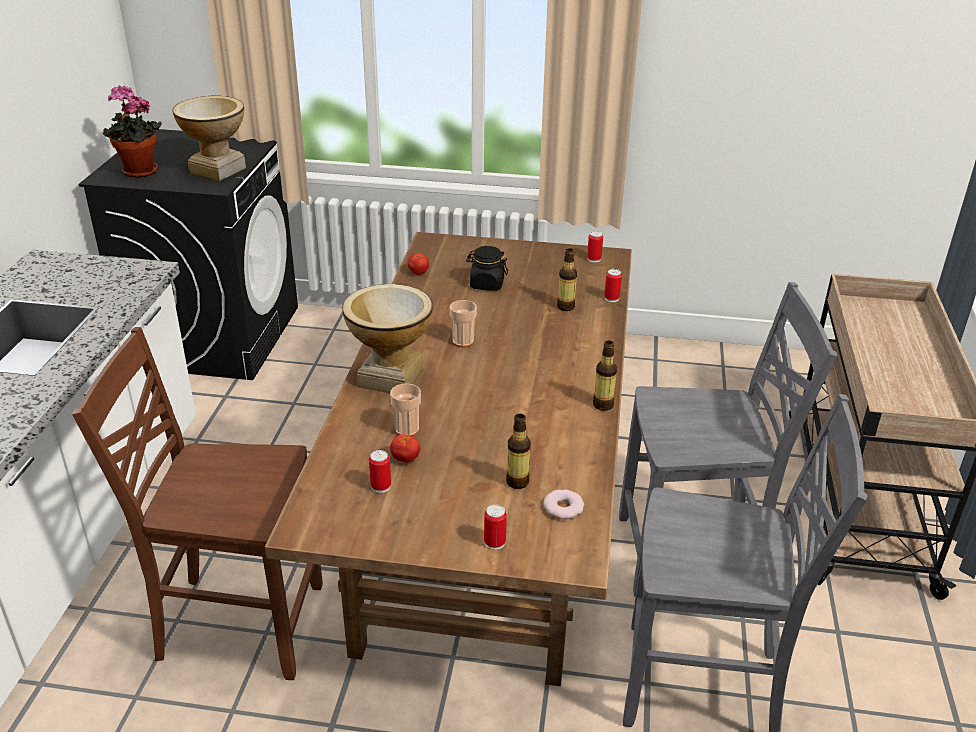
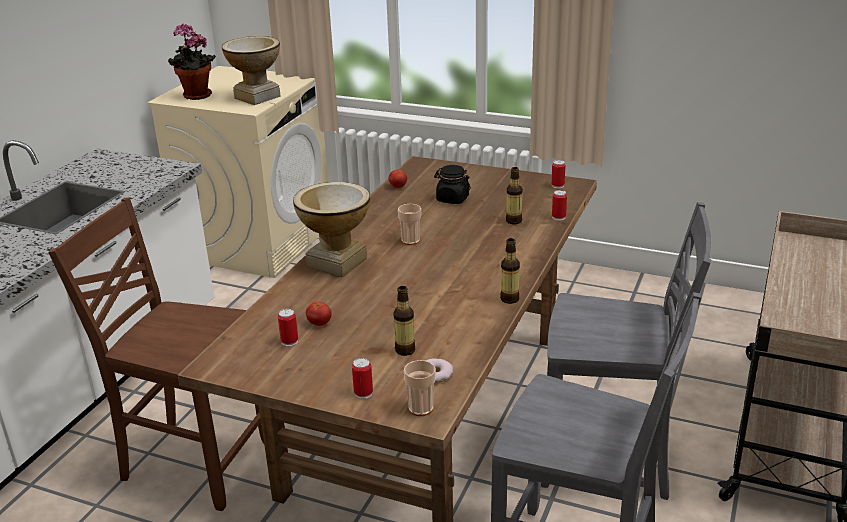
camera: 15 degrees right, 5 degrees down
(215, 335) = (257, 241): black washing machine -> beige washing machine
(407, 429) = (331, 302): cup -> cup (421, 408)

